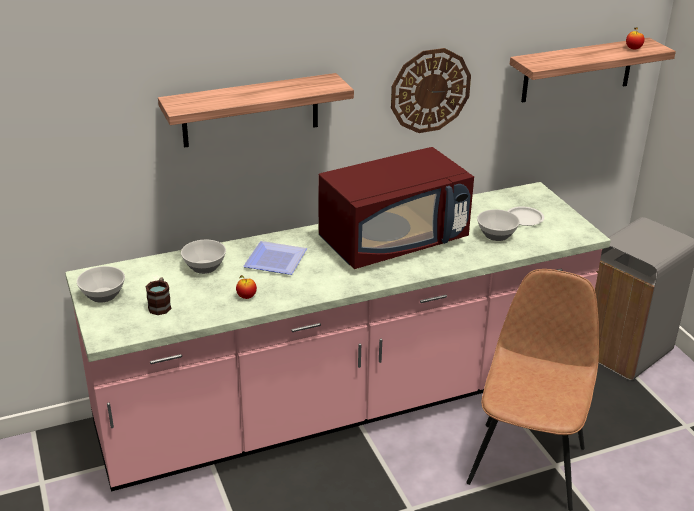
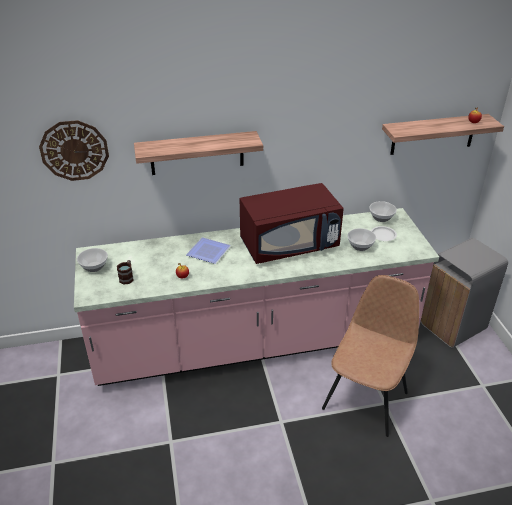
camera: 10 degrees right, 5 degrees up
(205, 266) = (162, 252): bowl -> bowl (381, 217)
(430, 90) = (323, 144): wall clock -> wall clock (74, 150)

